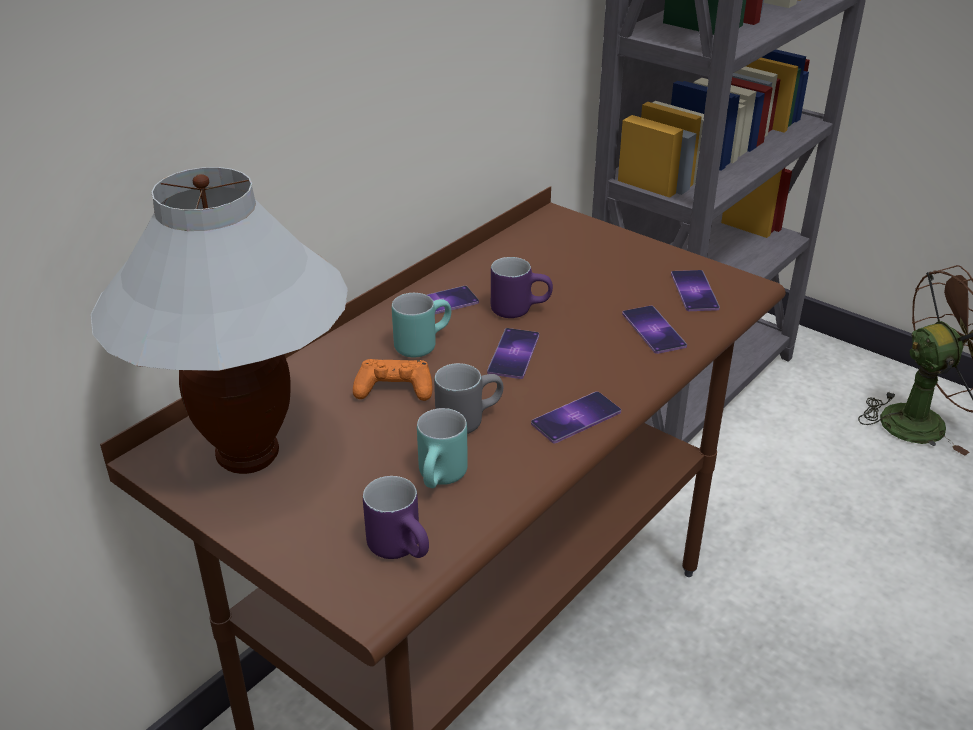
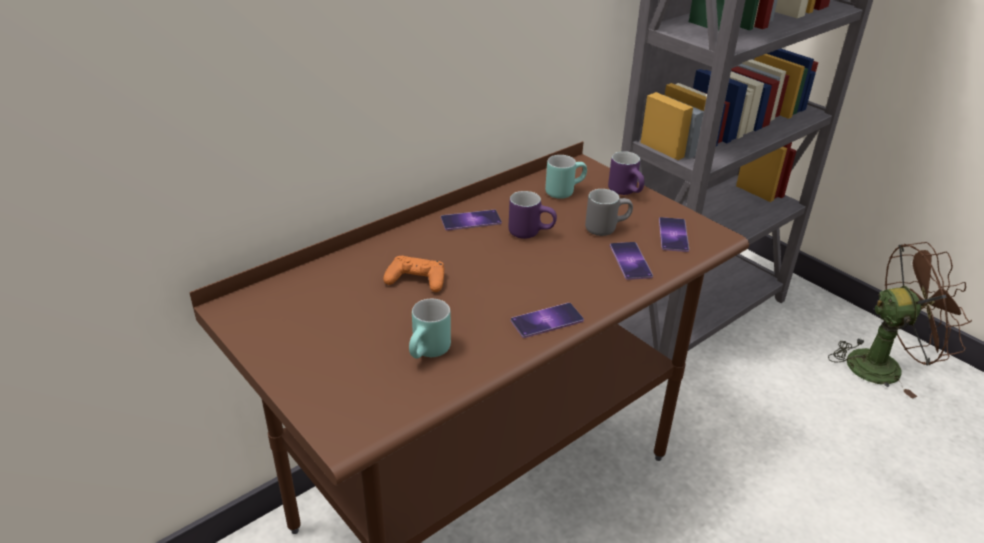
camera: 10 degrees right, 0 degrees up
(249, 455) = (294, 315): white table lamp -> none
(404, 548) = (383, 401): purple mug -> purple mug (627, 192)
(421, 343) = (448, 249): turquoise mug -> turquoise mug (564, 190)
(467, 418) = (463, 310): grey mug -> grey mug (606, 227)
(513, 353) = (515, 265): phone -> none

